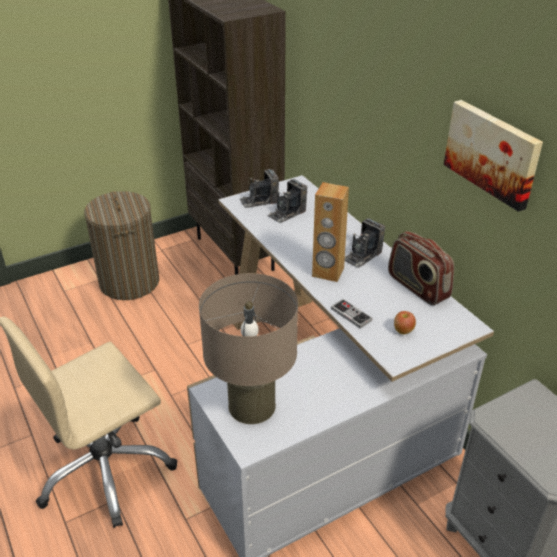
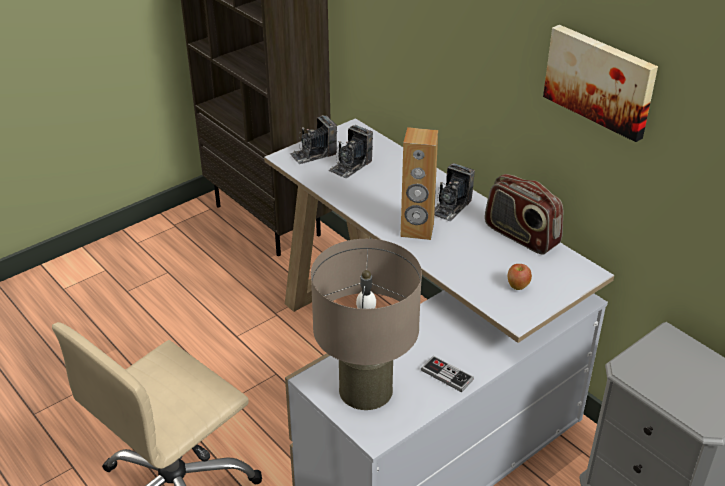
camera: 10 degrees left, 0 degrees up
(129, 282) = (145, 269): laundry basket -> none
(351, 314) = (456, 274): game controller -> game controller (447, 375)

